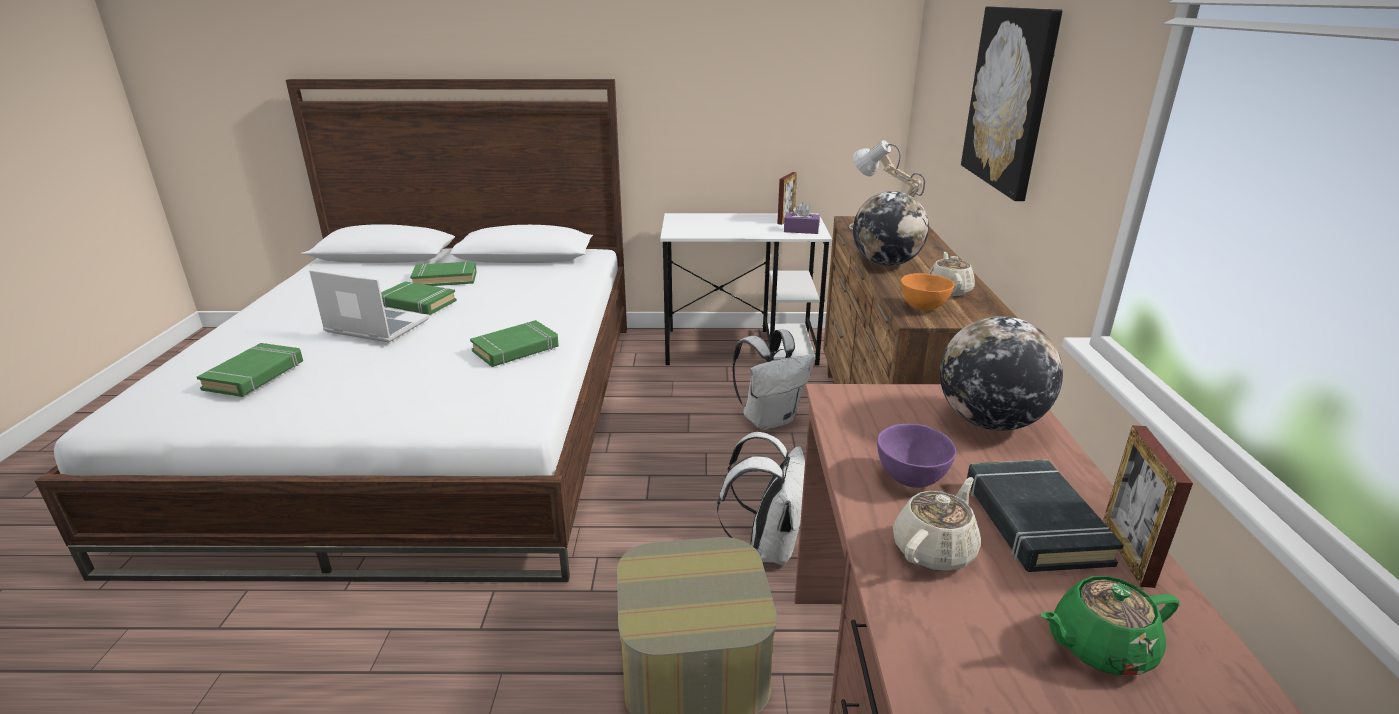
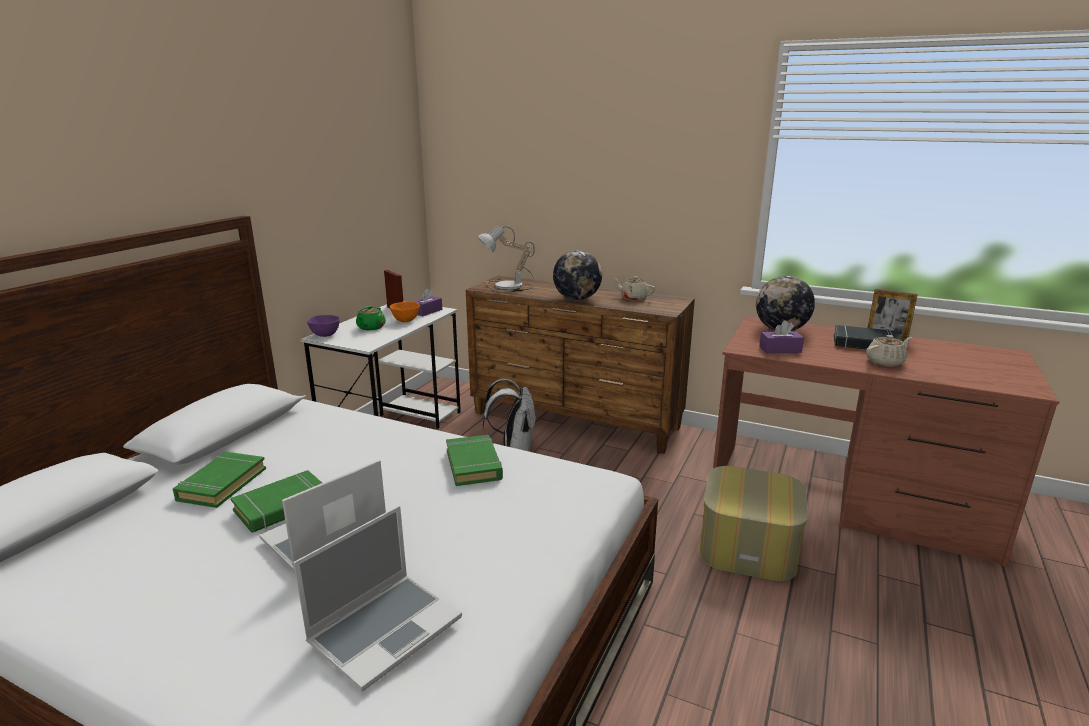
camera: 65 degrees left, 5 degrees down
(255, 375) = (386, 629): green book -> laptop
(768, 546) = (656, 492): white backpack -> none
(872, 428) = (780, 349): none -> purple tissue box
(911, 477) = (828, 353): purple bowl -> purple bowl (325, 335)
(924, 307) = (653, 307): orange bowl -> orange bowl (406, 320)
(934, 549) = (885, 362): beige teapot -> beige teapot turned 90 degrees clockwise
(1010, 99) = (608, 183): picture -> none
(1099, 647) = (942, 355): green teapot -> green teapot (371, 328)

